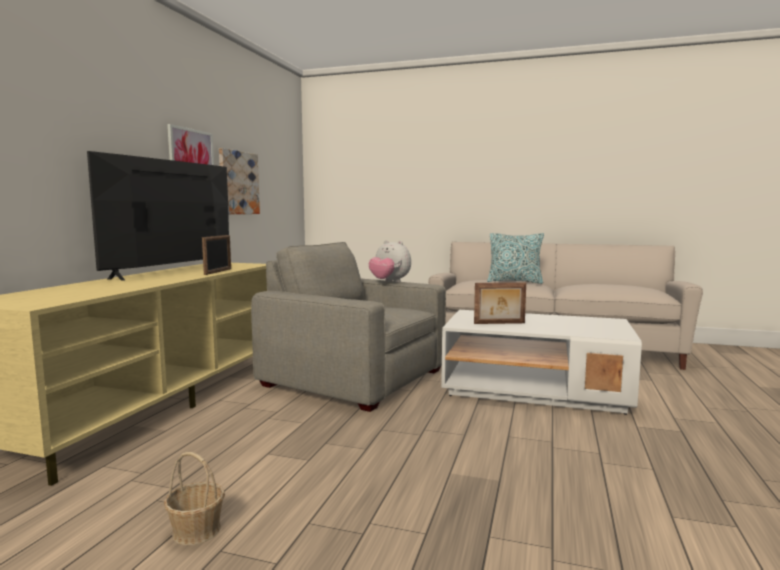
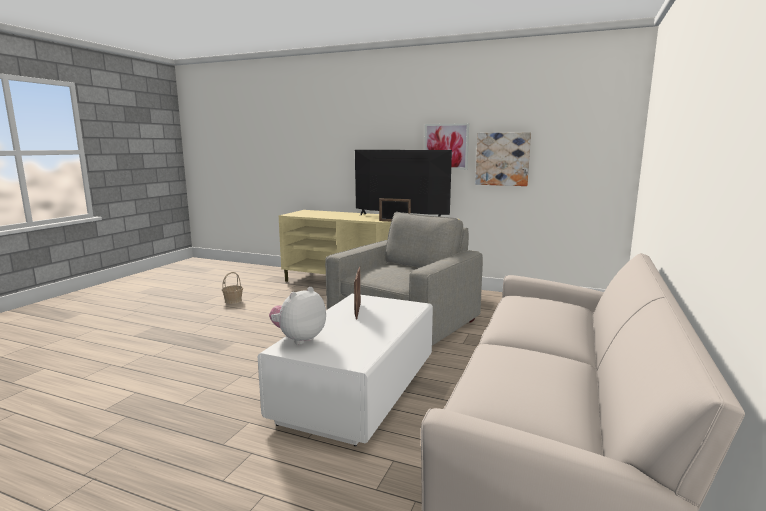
camera: 95 degrees right, 5 degrees up
(389, 282) = (440, 260): plush toy -> plush toy (299, 339)
(514, 281) = (536, 317): pillow -> none

